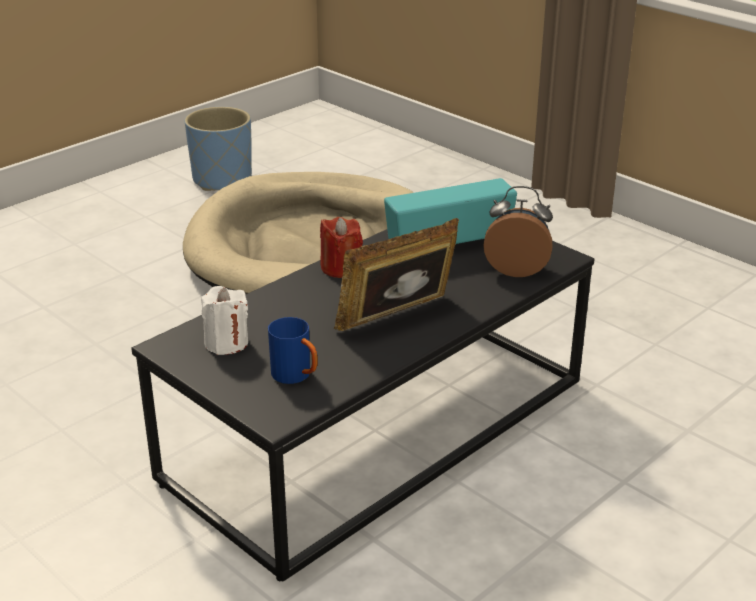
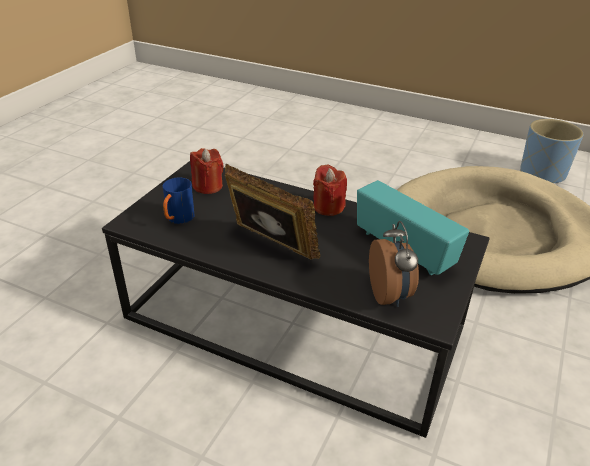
camera: 70 degrees right, 5 degrees up
(226, 343) = (208, 186): white candle -> red candle

